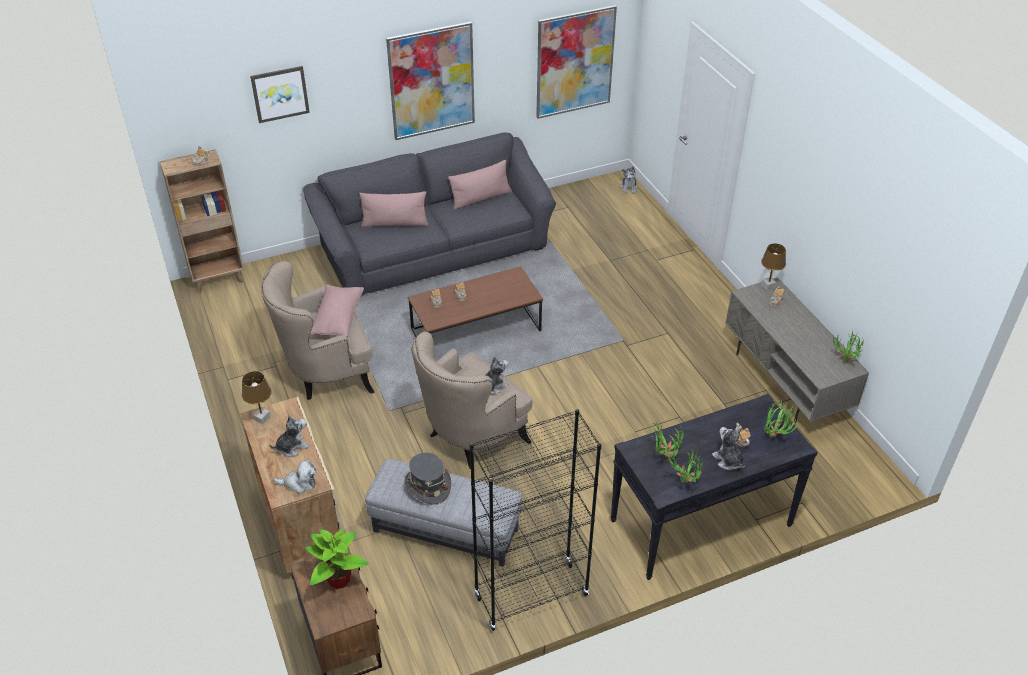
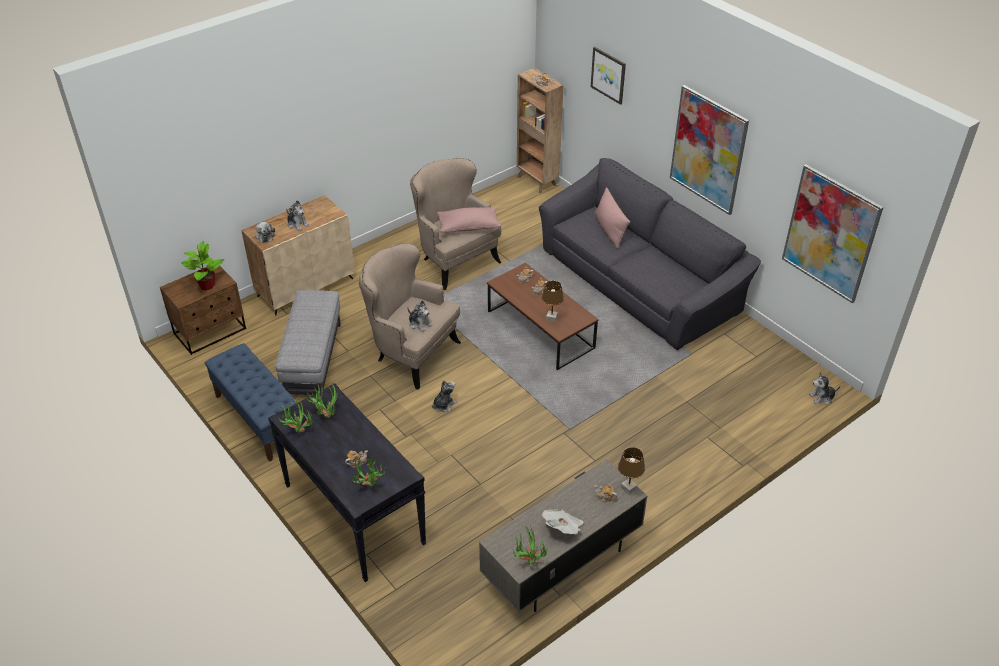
camera: 75 degrees right, 0 degrees up
(262, 418) = (322, 205): brown table lamp -> brown table lamp (551, 318)
(427, 485) = (311, 315): grey hat -> none
(481, 198) = (676, 271): pink pillow -> none
(531, 596) = (259, 418): black bookcase -> blue bench
(728, 460) = (330, 456): plush toy -> plush toy (444, 405)
(809, 333) = (563, 528): none -> newspaper

